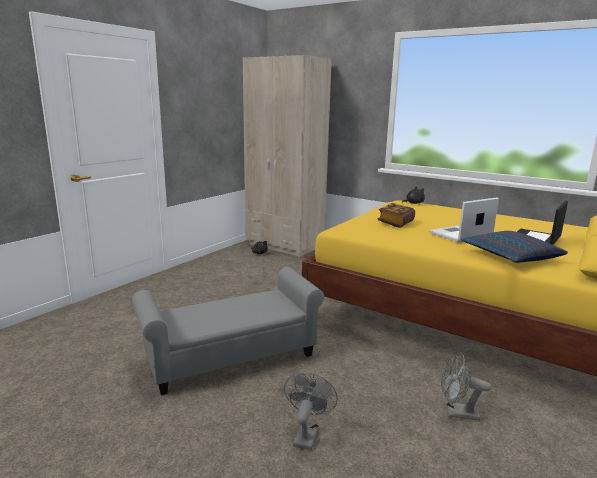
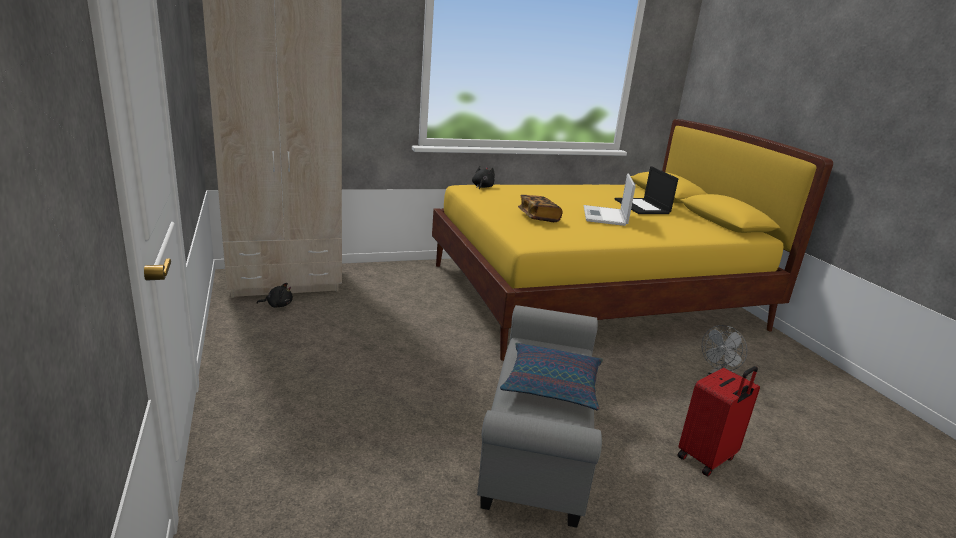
camera: 55 degrees left, 5 degrees up
(307, 434) = (707, 458): grey fan -> red suitcase
(510, 256) = (674, 229): blue pillow -> blue pillow (551, 386)

